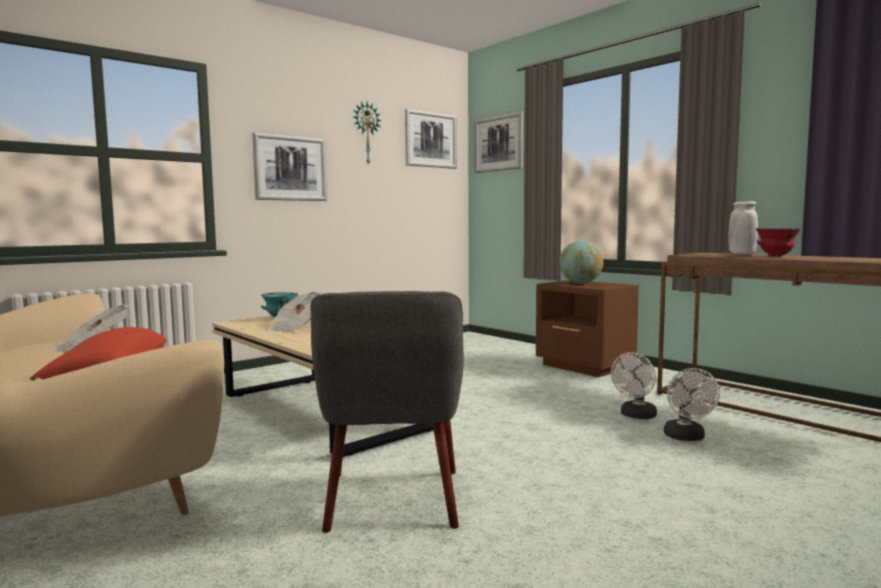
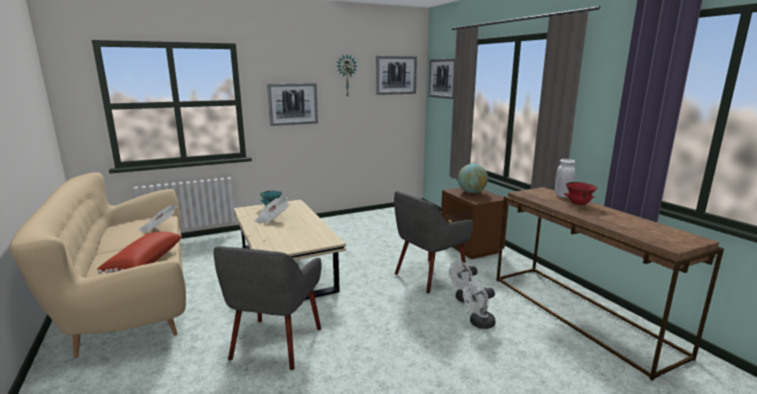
camera: 15 degrees right, 10 degrees up
(559, 398) = (428, 276): none -> grey armchair
(687, 438) = (479, 323): white fan -> white fan turned 45 degrees clockwise

